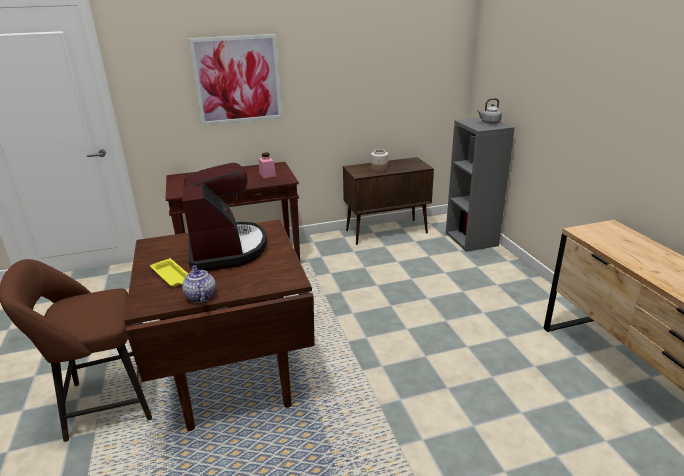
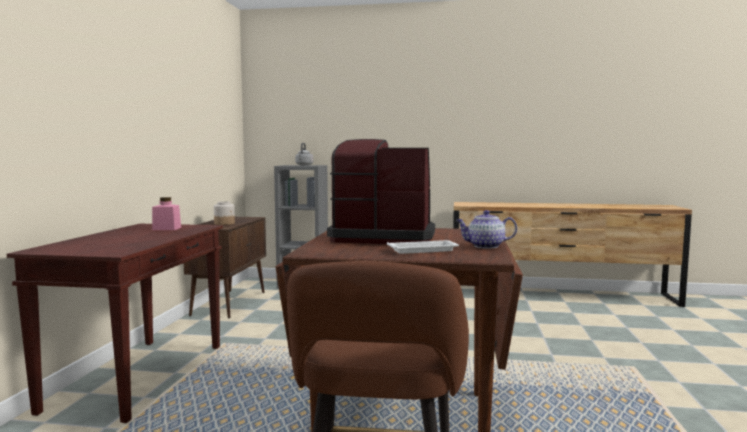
camera: 65 degrees left, 20 degrees down
(172, 276) = (424, 250): yellow tray -> white tray
(237, 80) = (93, 102): picture -> none

